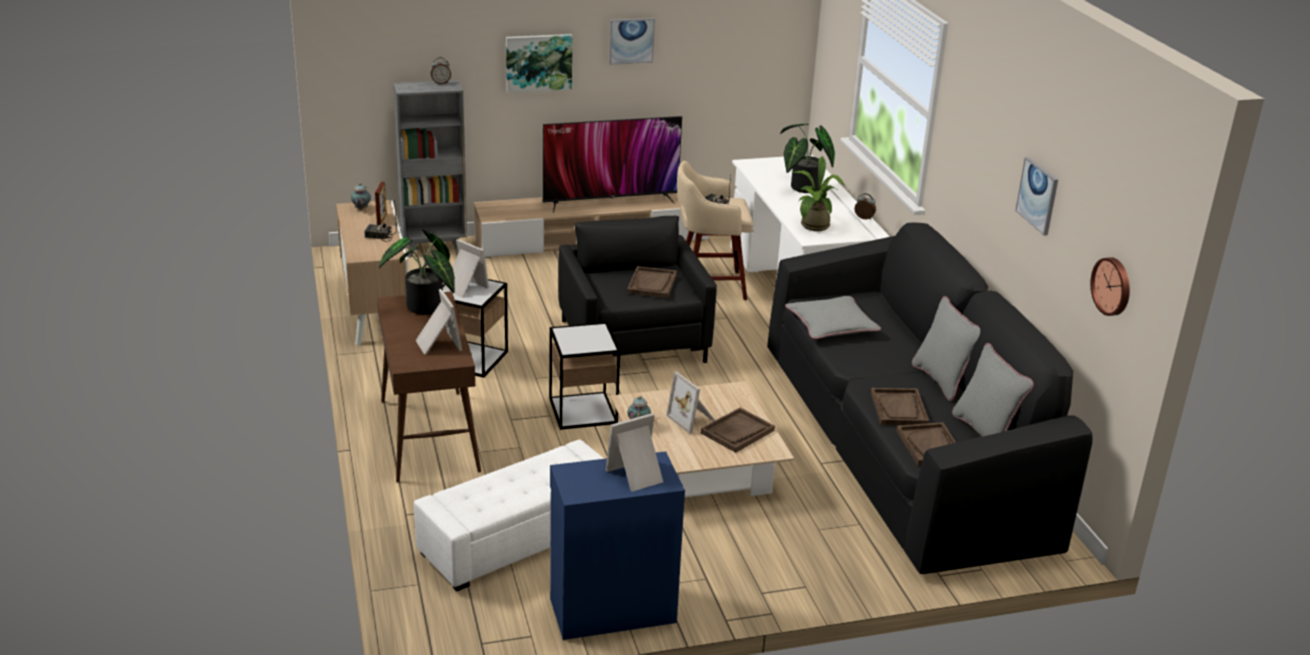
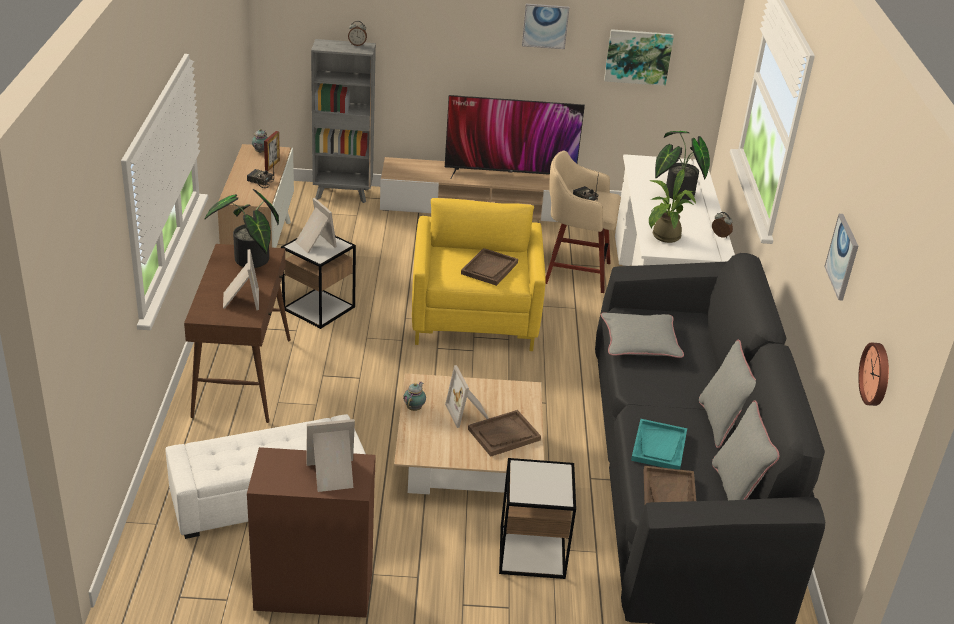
camera: 15 degrees right, 5 degrees up
(538, 62) = (454, 36): picture -> picture (638, 56)
(582, 411) = (391, 379): side table -> side table (532, 552)
(611, 609) = (313, 589): blue cabinet -> brown cabinet
(633, 341) = (474, 316): black armchair -> yellow armchair
(899, 409) = (659, 446): brown tray -> turquoise tray

